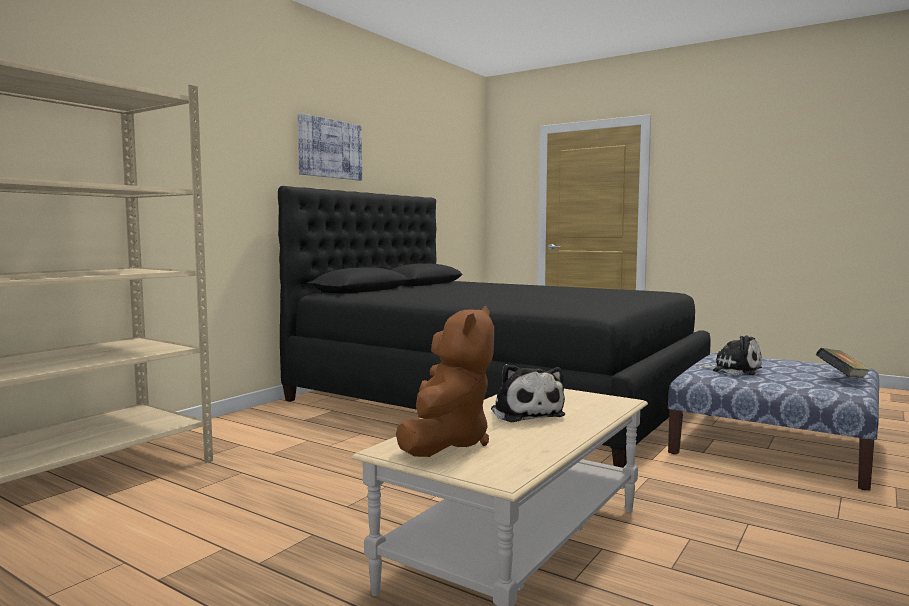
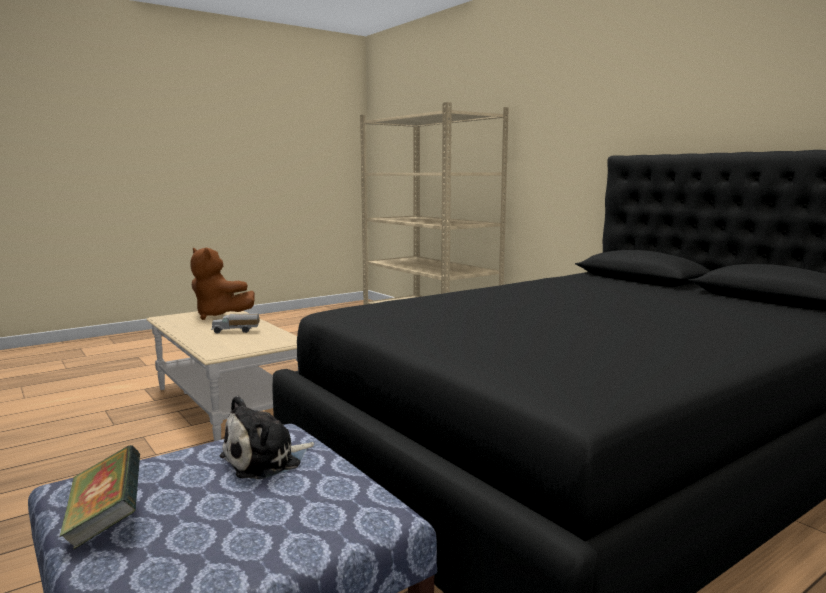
camera: 110 degrees right, 5 degrees up
(330, 149) = (707, 98): picture -> none
(526, 413) = (236, 331): plush toy -> toy truck

